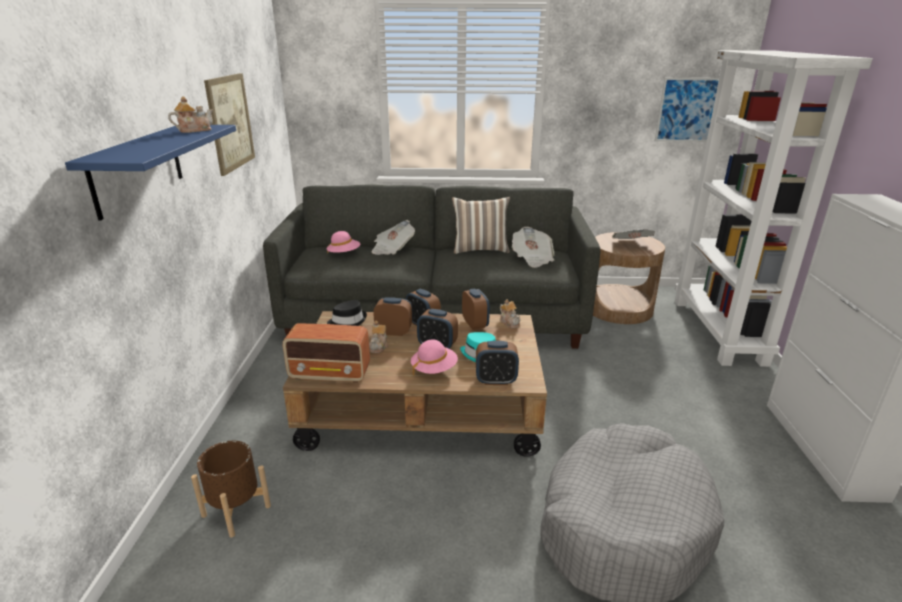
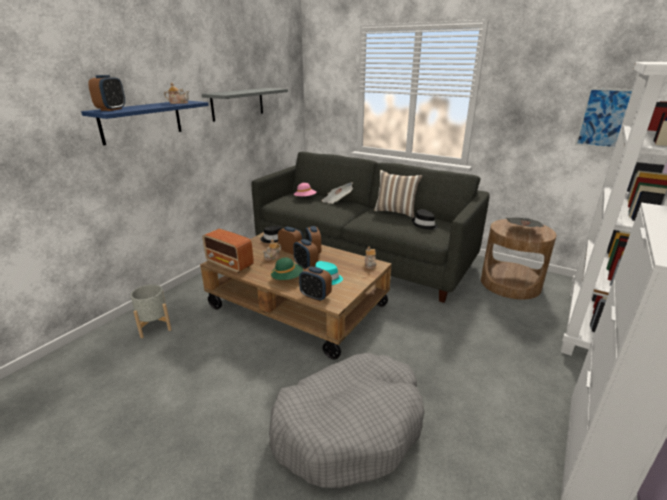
camera: 30 degrees right, 0 degrees up
(230, 122) = (238, 104): picture -> grey shelf
(236, 510) = (155, 326): brown planter -> grey planter
(434, 369) = (287, 278): pink hat -> green hat
(475, 324) = (345, 259): alarm clock -> alarm clock (111, 109)
(532, 259) = (424, 225): newspaper -> black hat

